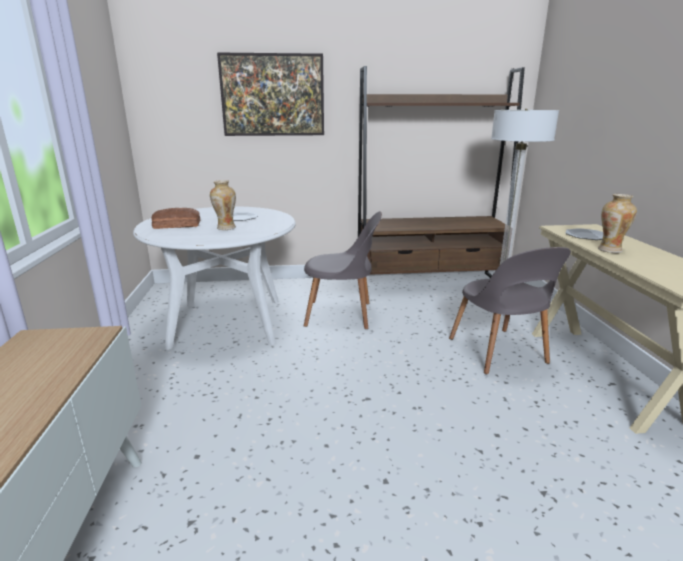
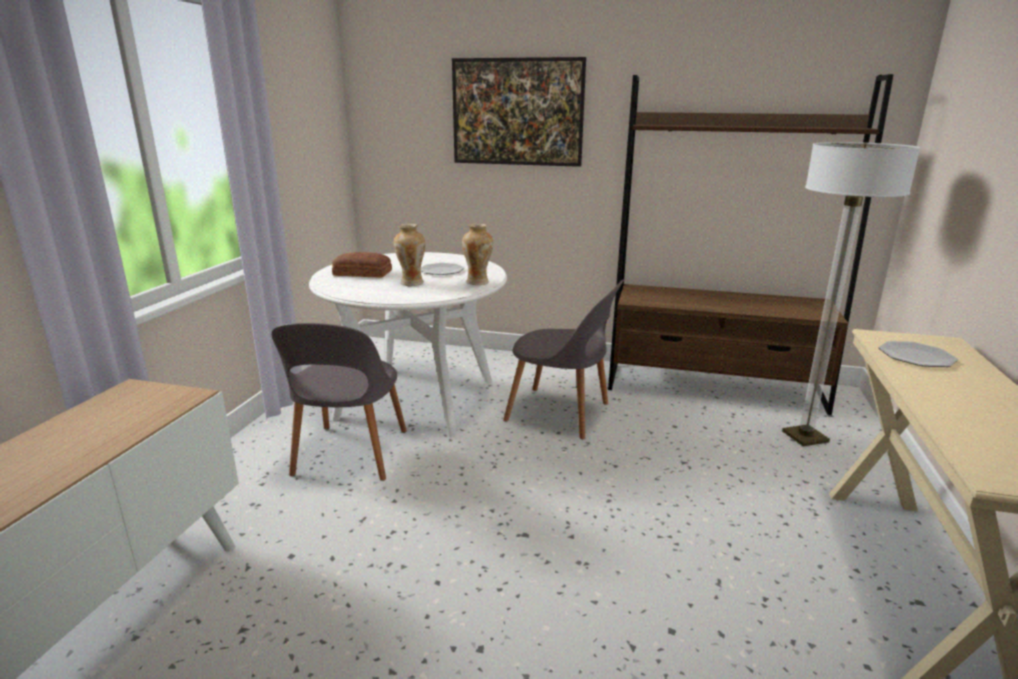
camera: 20 degrees right, 0 degrees up
(498, 353) = (754, 511): grey chair -> grey chair (349, 455)
(610, 250) = (929, 387): vase -> vase (478, 282)

